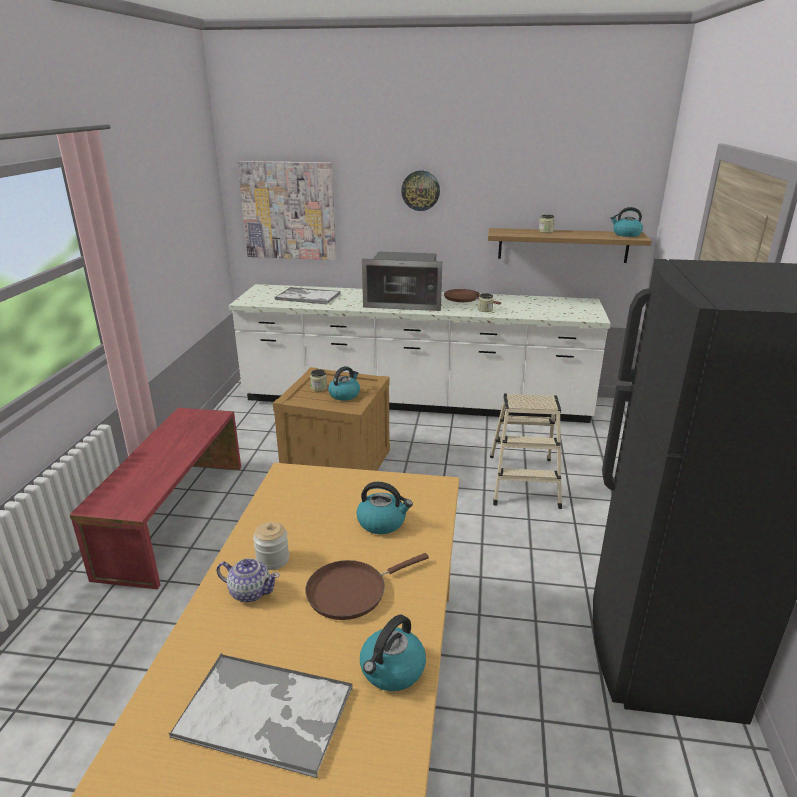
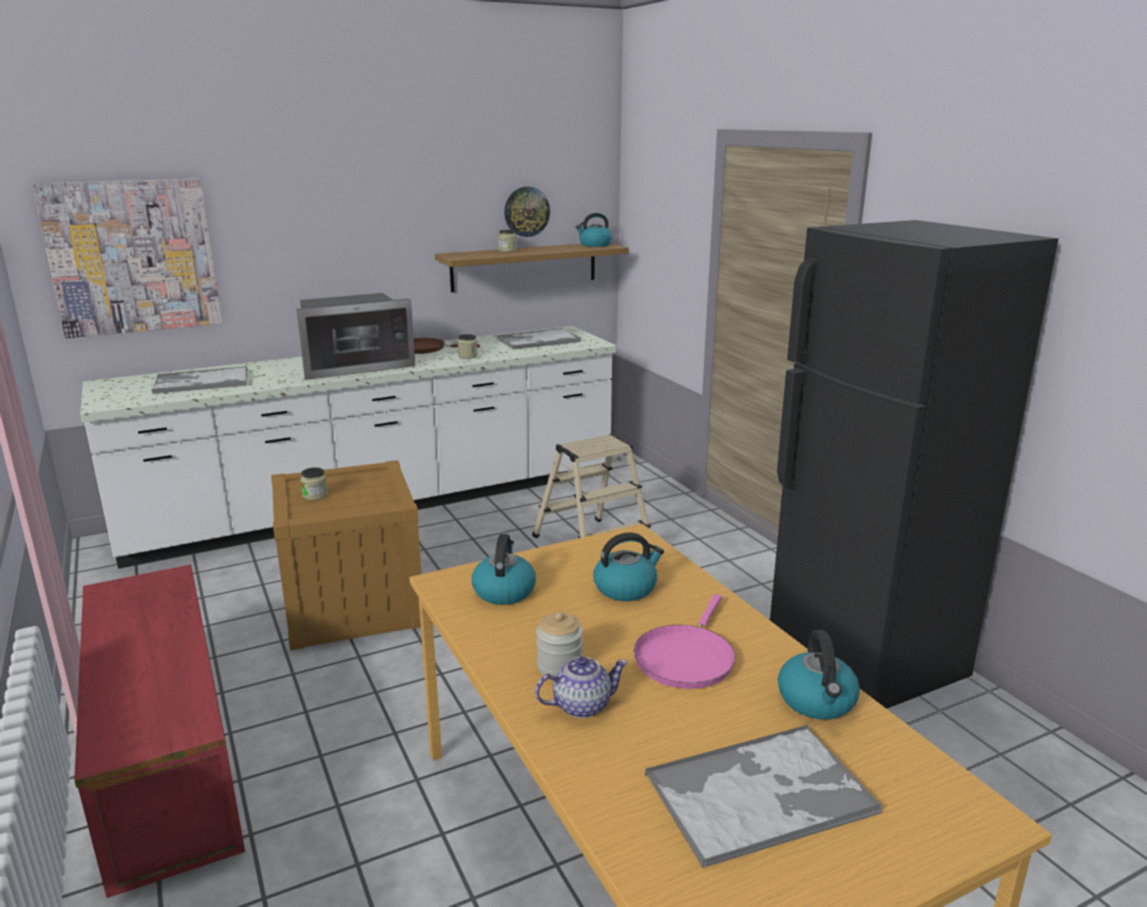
camera: 35 degrees left, 5 degrees down
(344, 394) = (362, 494): kettle -> kettle (504, 591)
(351, 591) = (686, 657): brown frying pan -> pink frying pan
(420, 190) = (339, 211): wall clock -> wall clock (526, 211)
(553, 306) = (537, 340): none -> tray

